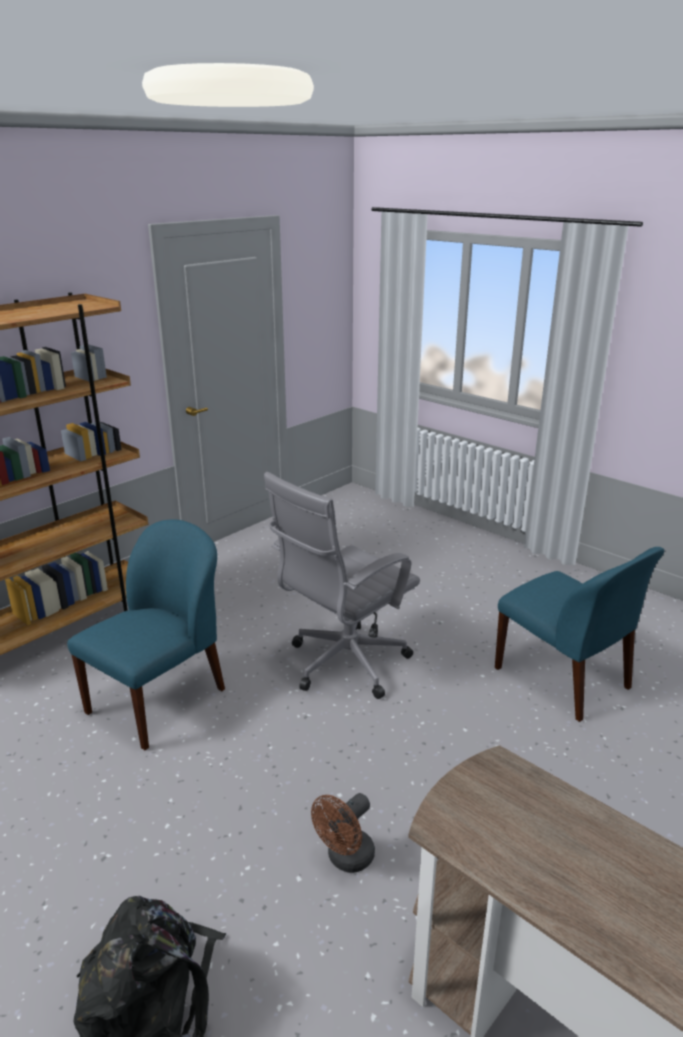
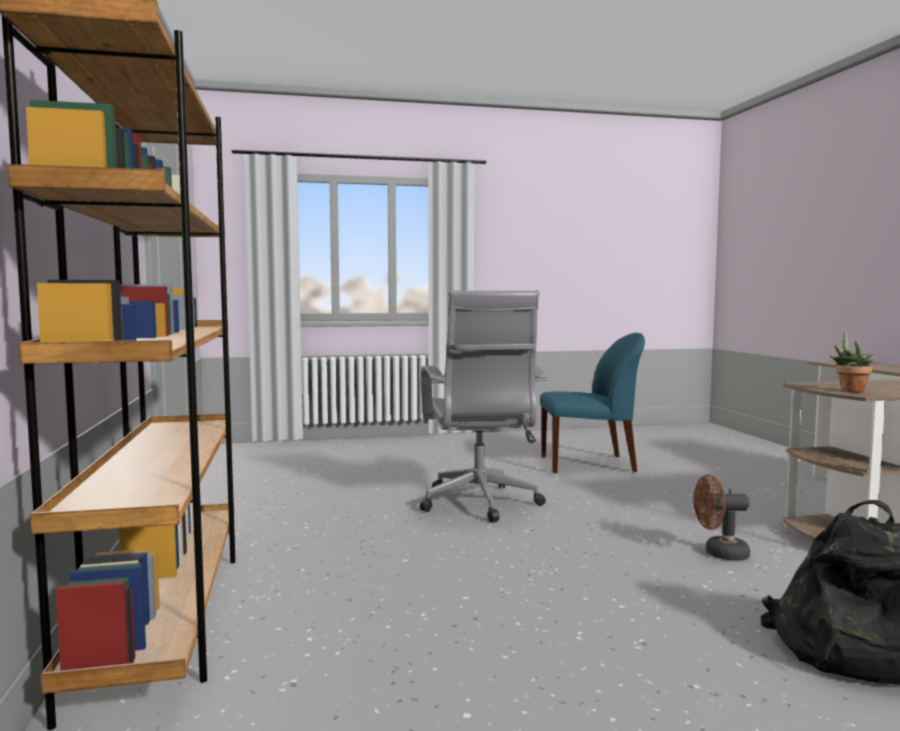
camera: 55 degrees left, 20 degrees down
(159, 700) = (417, 574): blue chair -> none
(346, 859) = (719, 553): brown fan -> brown fan turned 105 degrees clockwise
(468, 813) = (849, 390): none -> potted plant

